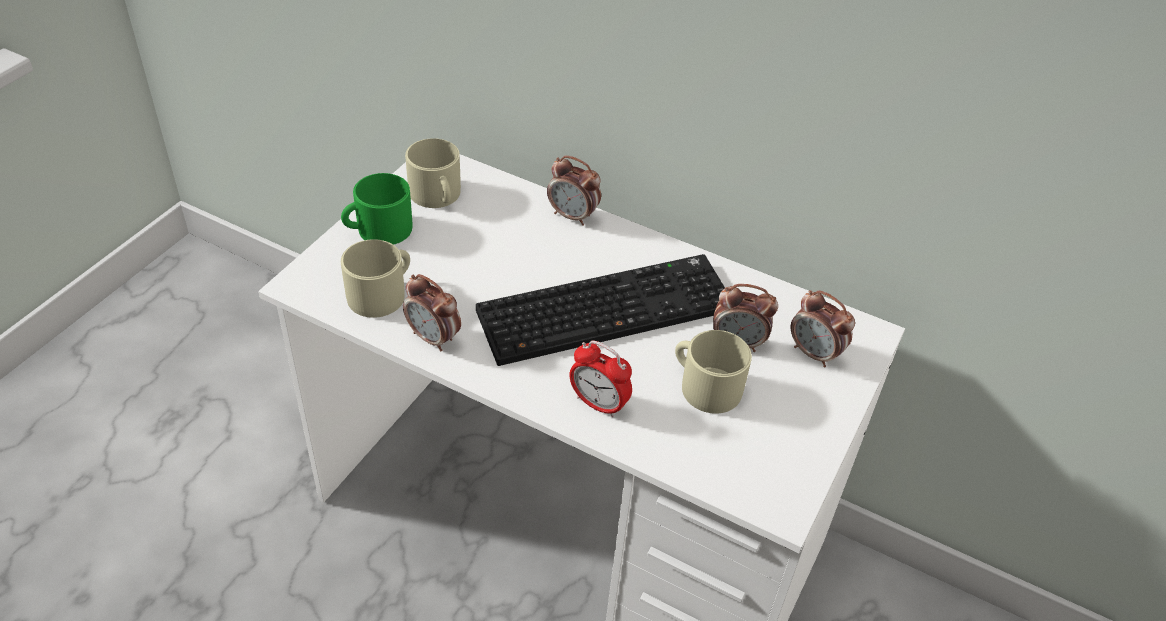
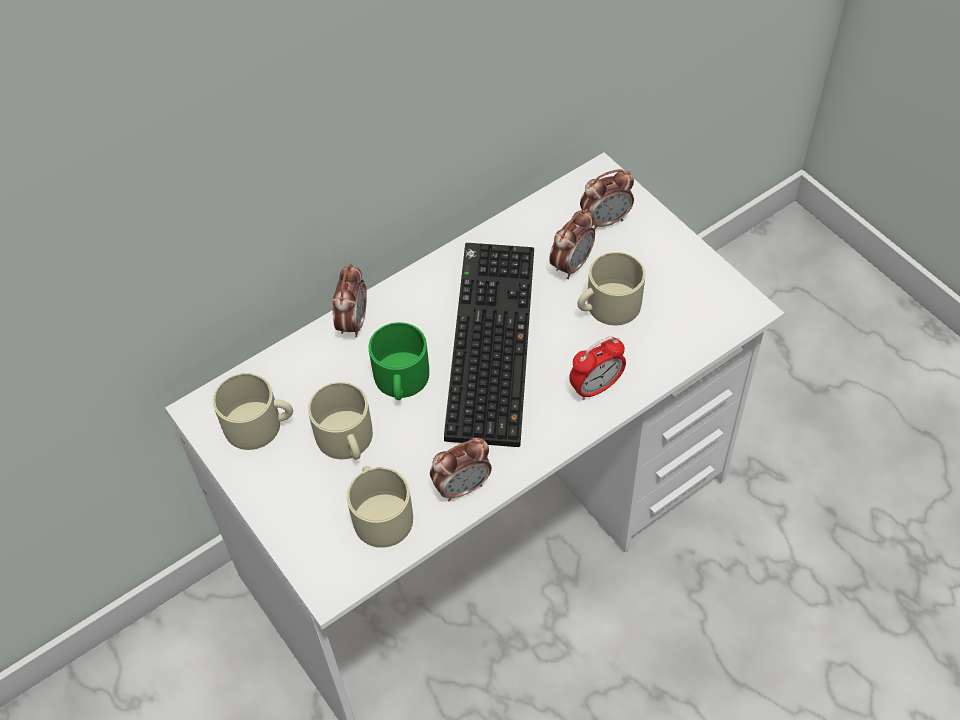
camera: 60 degrees left, 10 degrees up
(378, 229) = (284, 492): green mug -> green mug (401, 381)
(447, 250) = (347, 441): none -> beige mug
(573, 216) = (353, 322): alarm clock -> alarm clock turned 45 degrees counterclockwise

